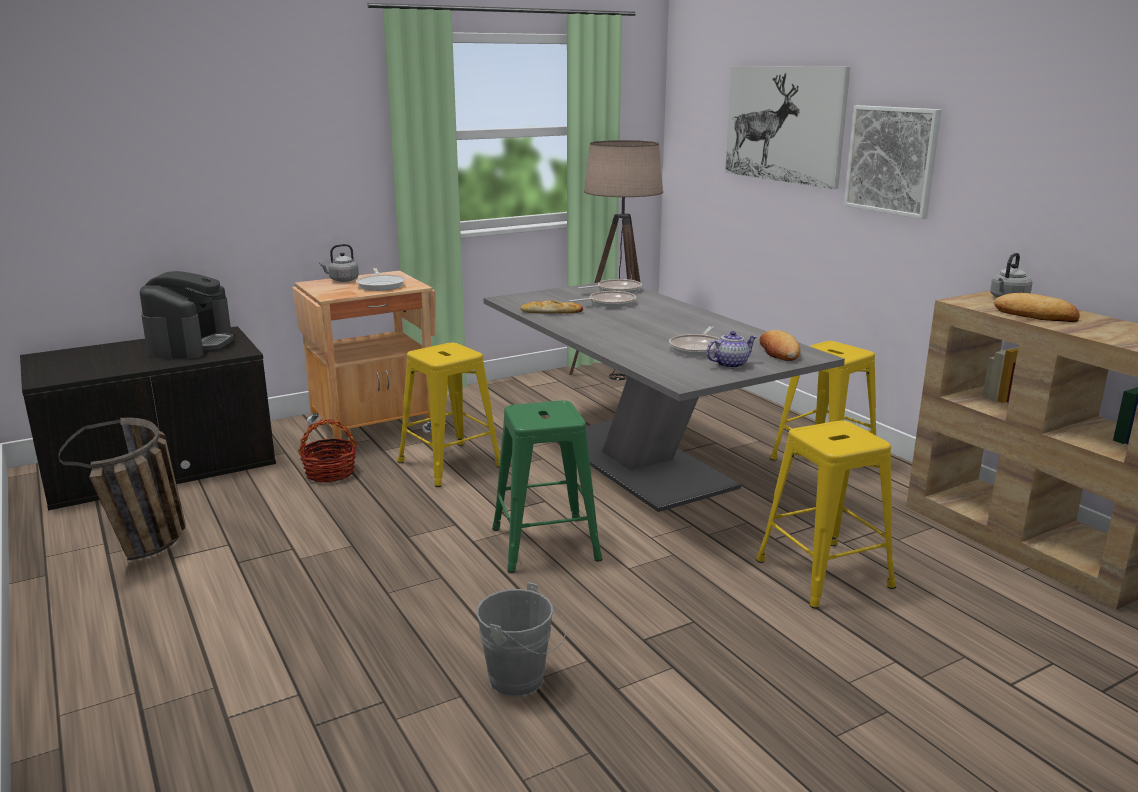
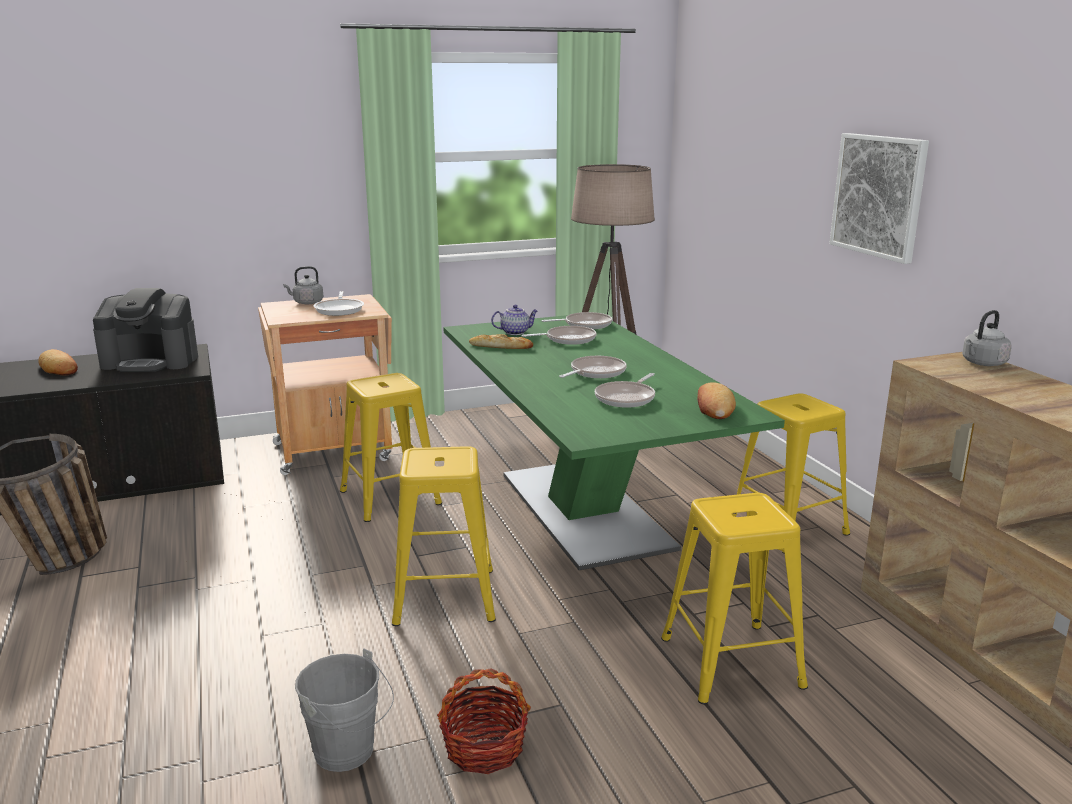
camera: 10 degrees right, 0 degrees up
(191, 344) = (151, 361): coffee machine -> coffee machine turned 75 degrees clockwise
(330, 473) = (270, 498): basket -> basket (484, 748)
(545, 544) = (444, 596): green stool -> yellow stool
(639, 463) = (584, 511): grey dining table -> green dining table
(654, 329) = (595, 372): none -> frying pan
(730, 364) = (650, 419): teapot -> teapot (515, 332)
(784, 124) = (777, 151): picture -> none
(1035, 315) = (1001, 386): bread -> bread (58, 368)

